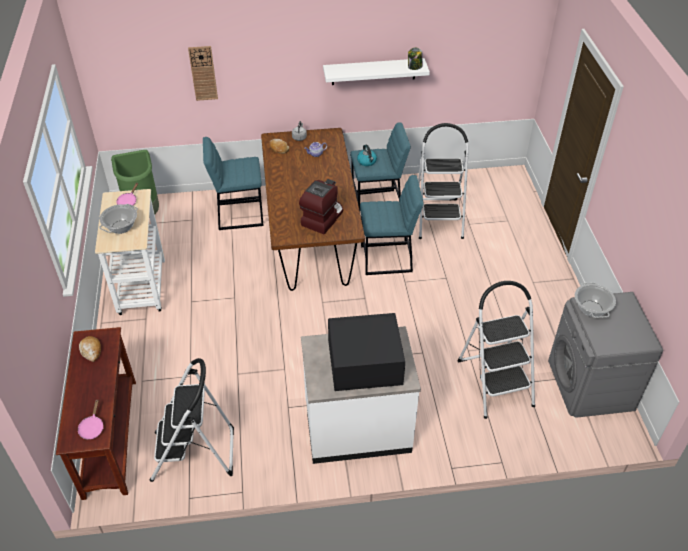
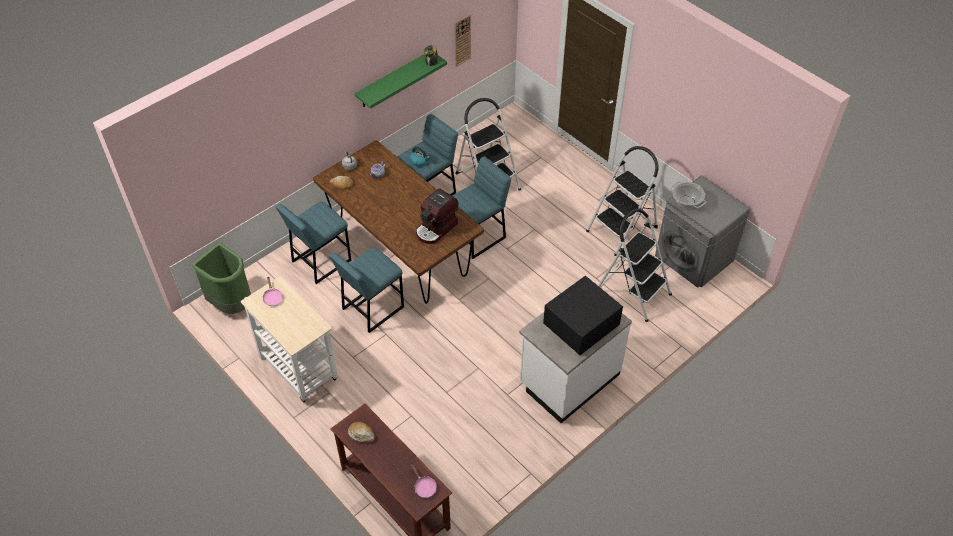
camera: 35 degrees left, 5 degrees up
(121, 227) = (291, 322): cooking pot -> none
(195, 454) = (472, 469): step ladder -> step ladder (623, 229)
(203, 73) = (257, 148): wall clock -> wall clock (462, 40)
(243, 271) = (372, 309): none -> blue stool
(322, 218) = (436, 229): coffee machine -> coffee machine turned 135 degrees counterclockwise
(373, 71) = (394, 79): white shelf -> green shelf

